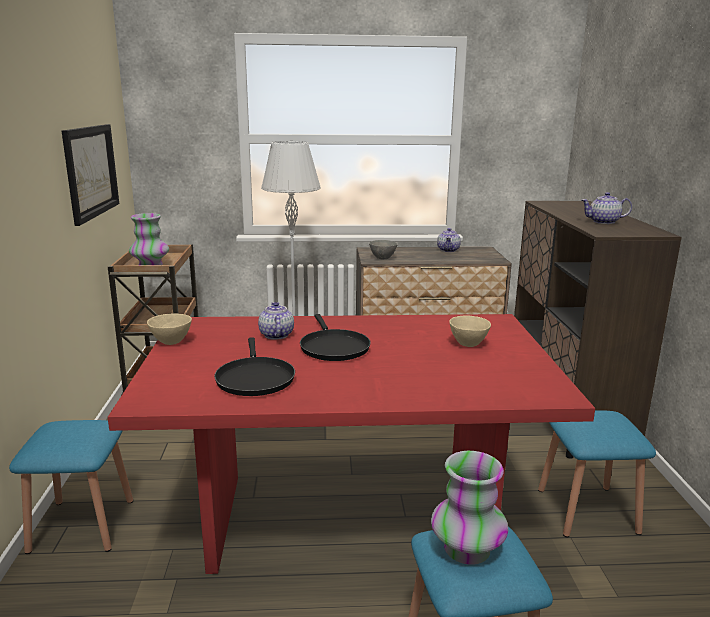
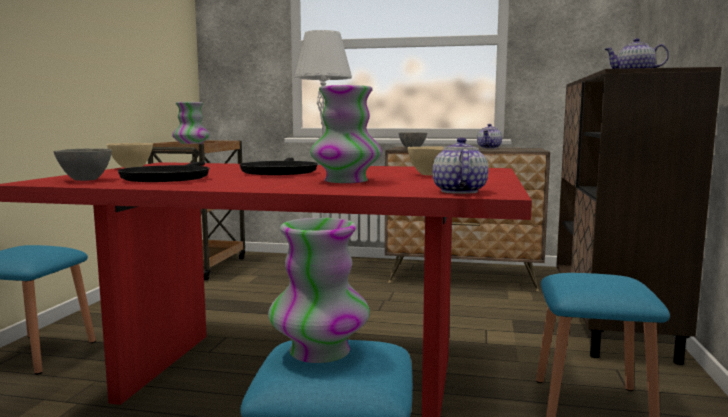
camera: 15 degrees right, 10 degrees down
(91, 171) = (137, 54): picture -> none
(181, 391) = (84, 180): none -> grey bowl
(276, 335) = (235, 168): teapot -> teapot (458, 191)
(419, 372) = (346, 181): none -> vase

